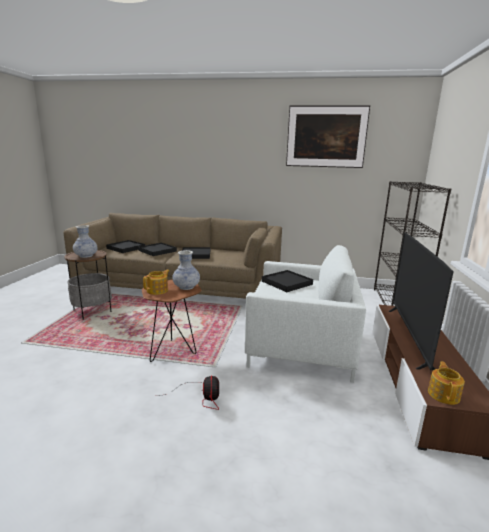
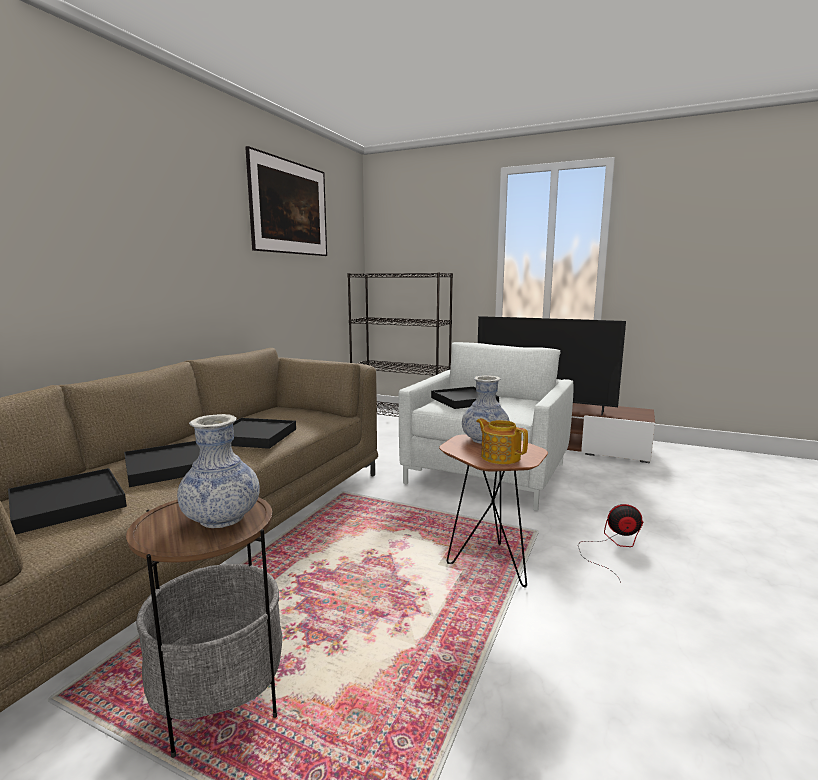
camera: 75 degrees left, 5 degrees down
(443, 394) = (637, 416): teapot -> none

